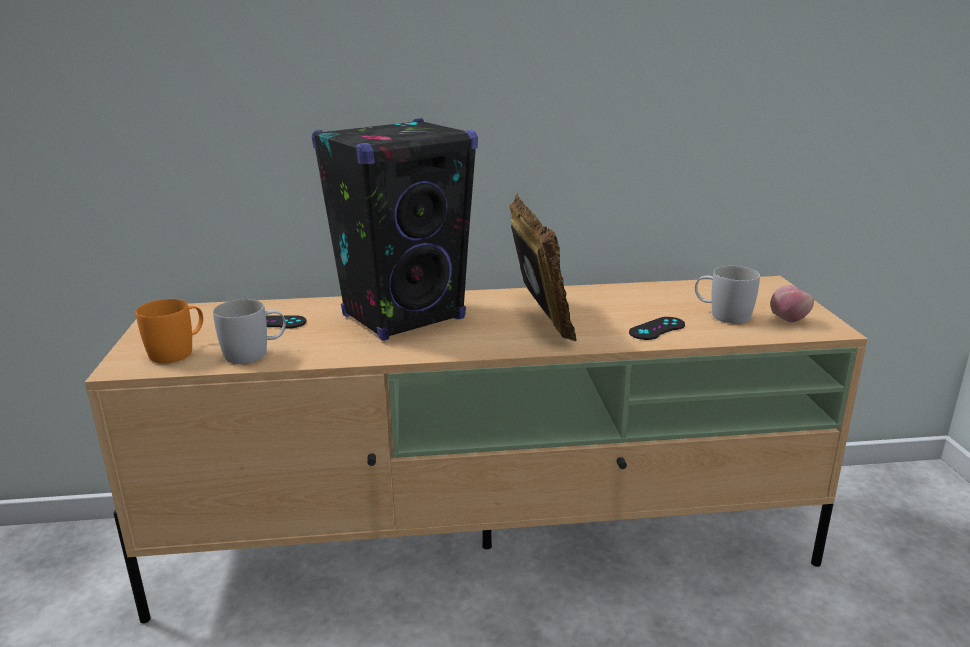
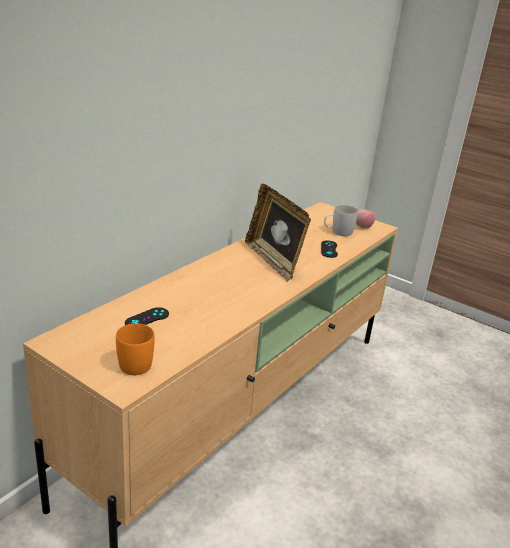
camera: 50 degrees left, 5 degrees up
(255, 353) = (183, 341): white mug -> none
(404, 317) = (212, 286): black speaker -> none
(538, 318) = (273, 261): picture frame -> picture frame turned 150 degrees counterclockwise

